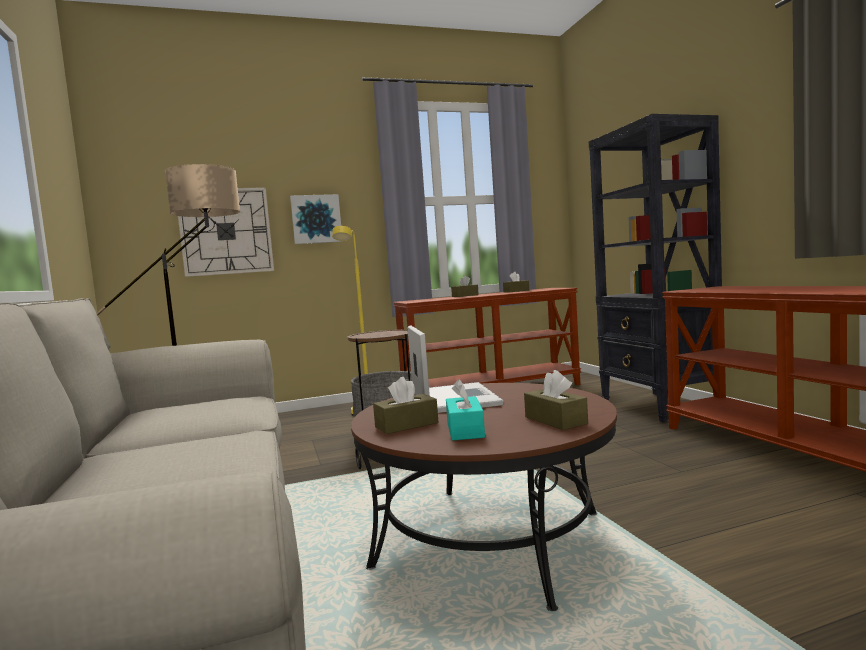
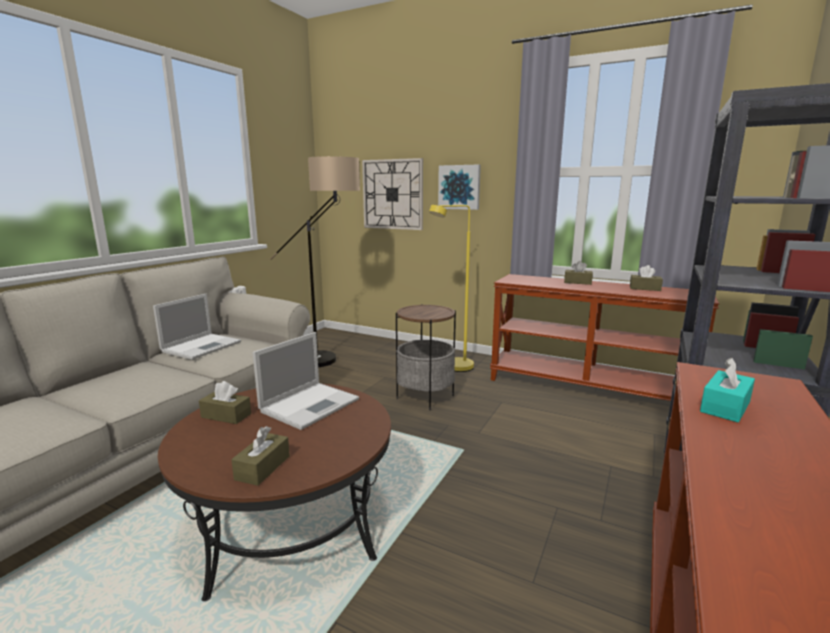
camera: 45 degrees right, 10 degrees up
(166, 416) = (203, 346): none -> laptop
(465, 430) = (220, 440): turquoise tissue box -> turquoise tissue box (725, 407)

